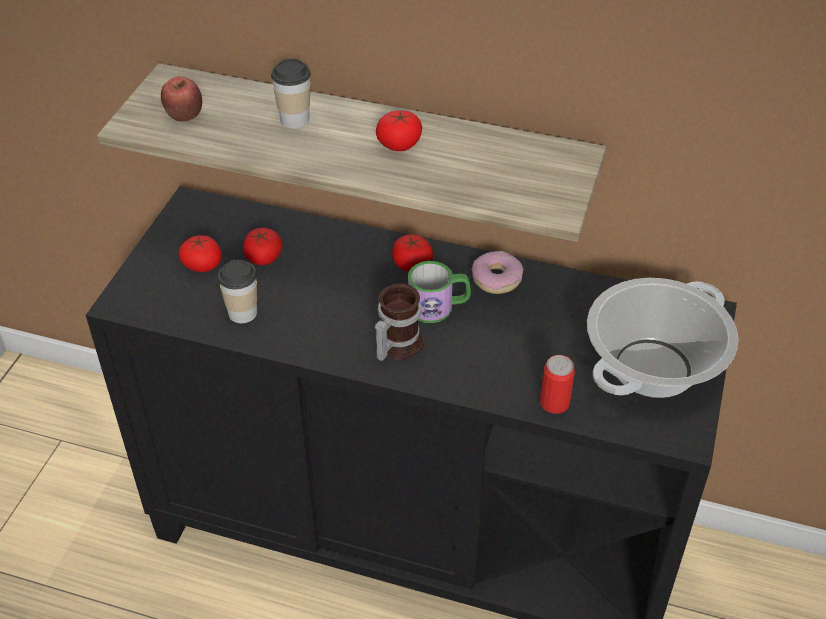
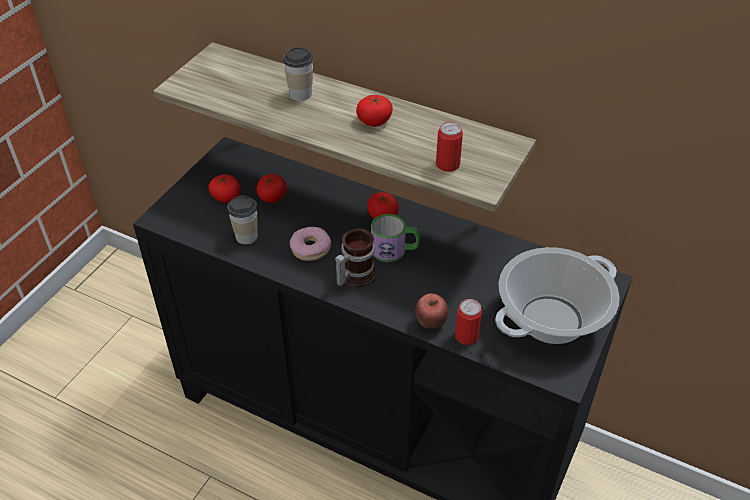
camera: 10 degrees right, 0 degrees up
(185, 117) = (220, 84): apple -> apple (431, 323)
(497, 278) = (445, 234): donut -> donut (310, 248)
(506, 189) = (447, 164): none -> can

